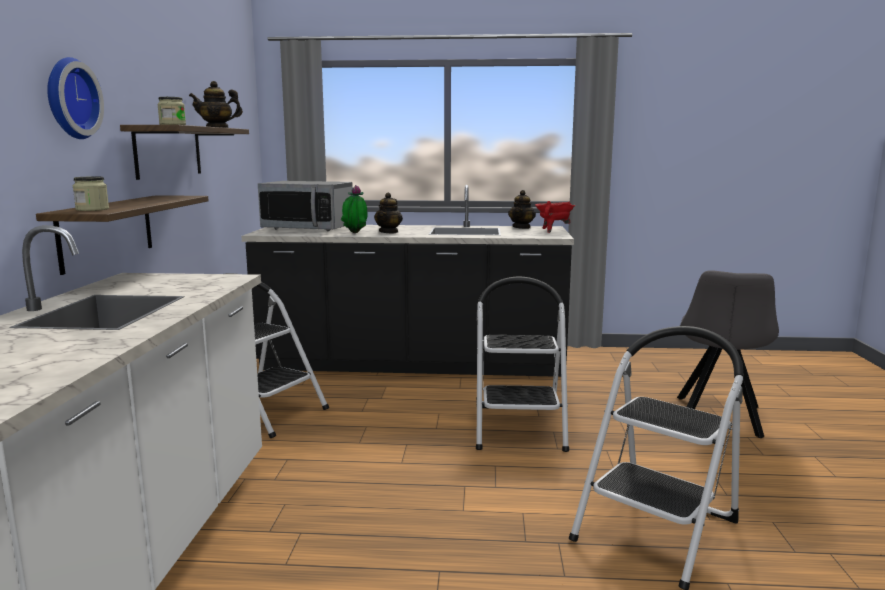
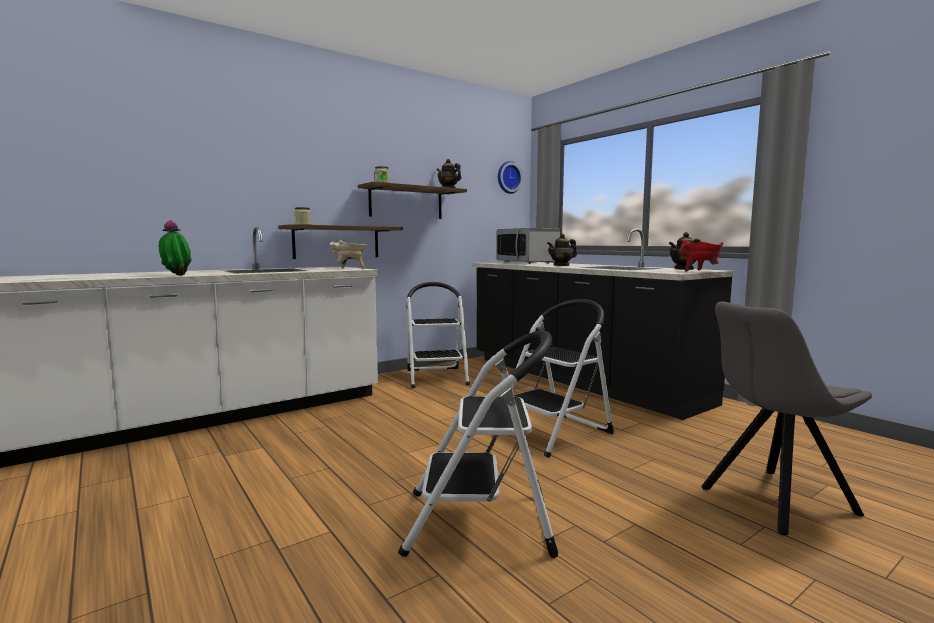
camera: 50 degrees right, 5 degrees down
(69, 99) = (314, 169): wall clock -> wall clock (508, 177)
(206, 279) = (349, 269): none -> beige cooking pot
(355, 233) = (536, 265): potted plant -> potted plant (176, 275)

